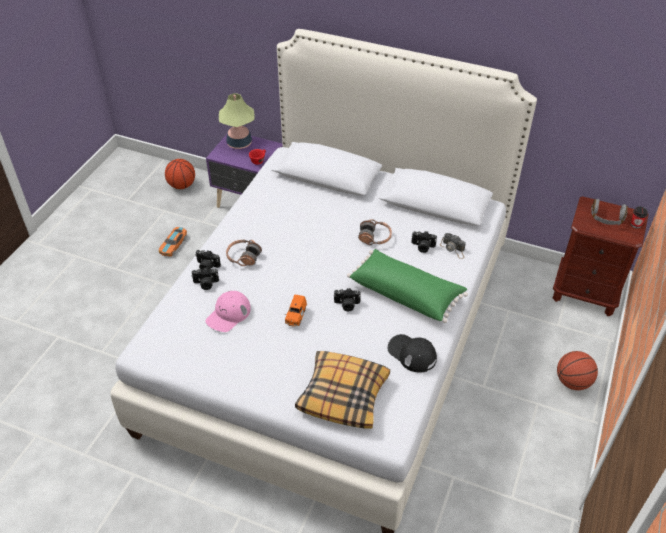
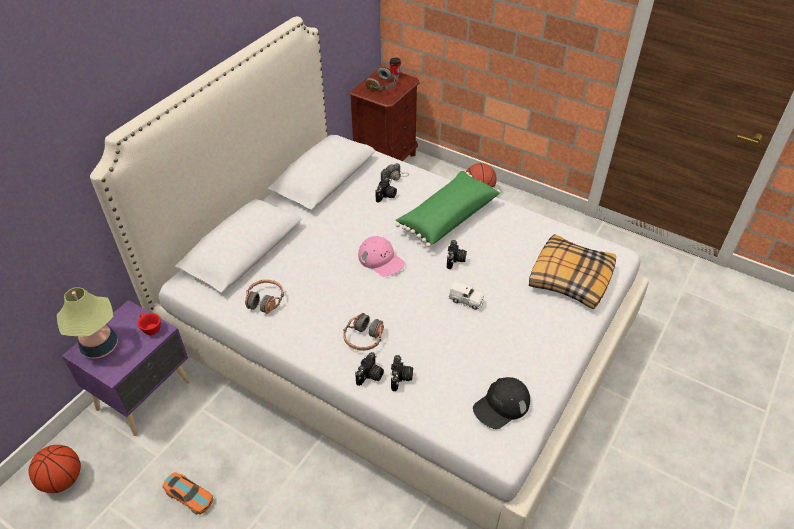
camera: 80 degrees left, 0 degrees up
(228, 314) = (457, 357): pink cap -> pink cap (381, 260)
(295, 316) = (466, 300): orange toy car -> white toy car
(375, 237) = (362, 226): headphones -> headphones (265, 300)
(412, 354) = (523, 226): black cap -> black cap (501, 405)

